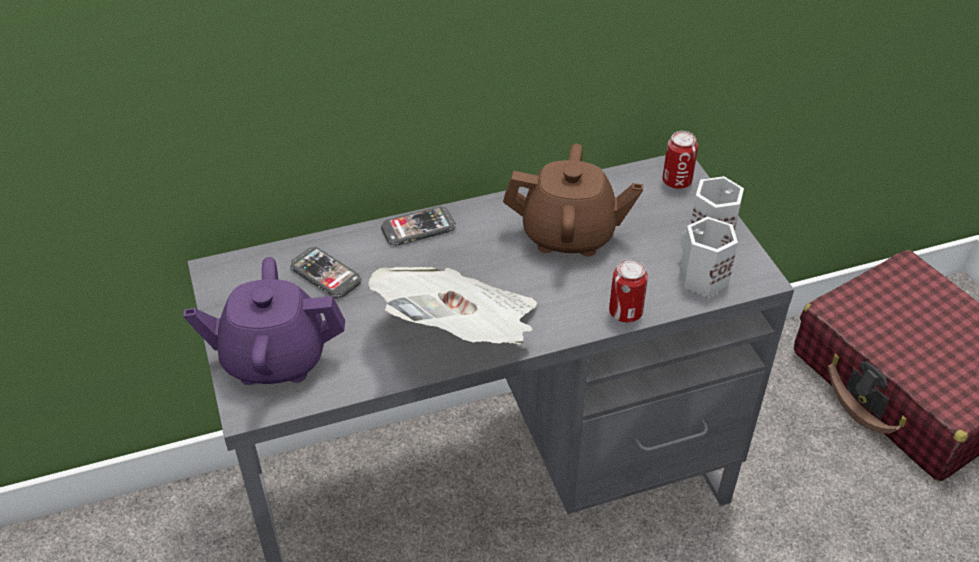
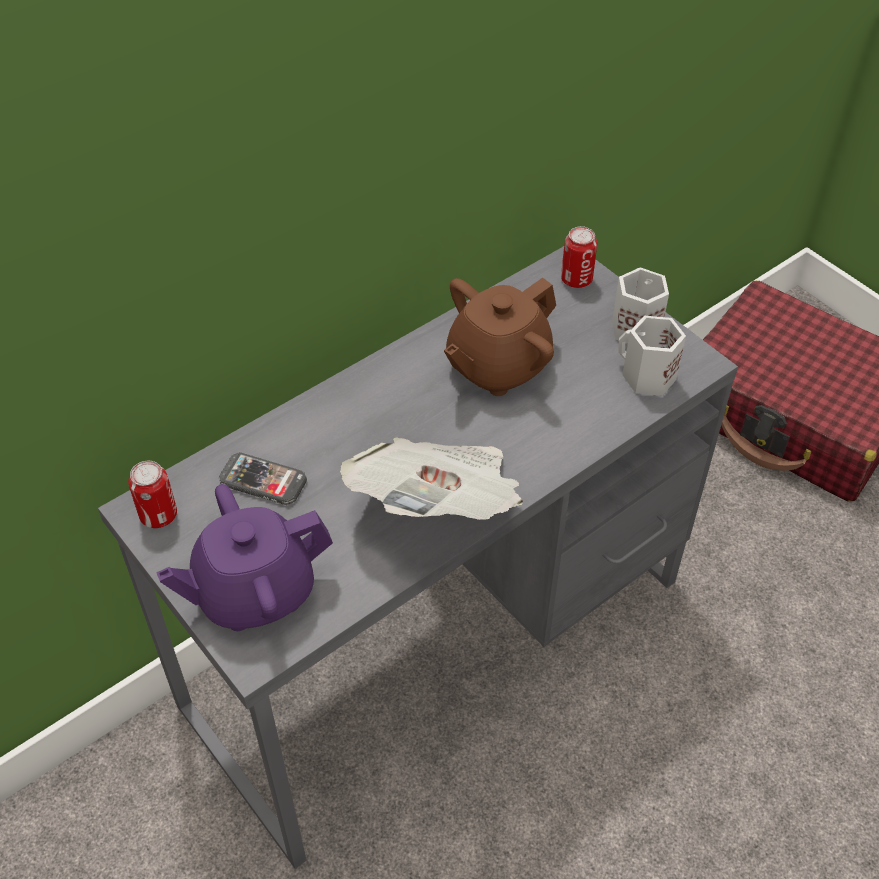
camera: 20 degrees left, 5 degrees up
(418, 228) = (337, 400): phone -> none
(569, 235) = (497, 366): brown teapot -> brown teapot turned 150 degrees clockwise
(625, 312) = (591, 436): can -> can (158, 515)

